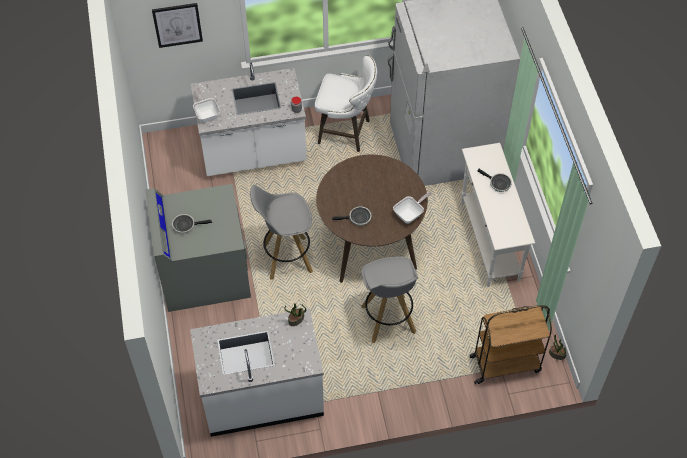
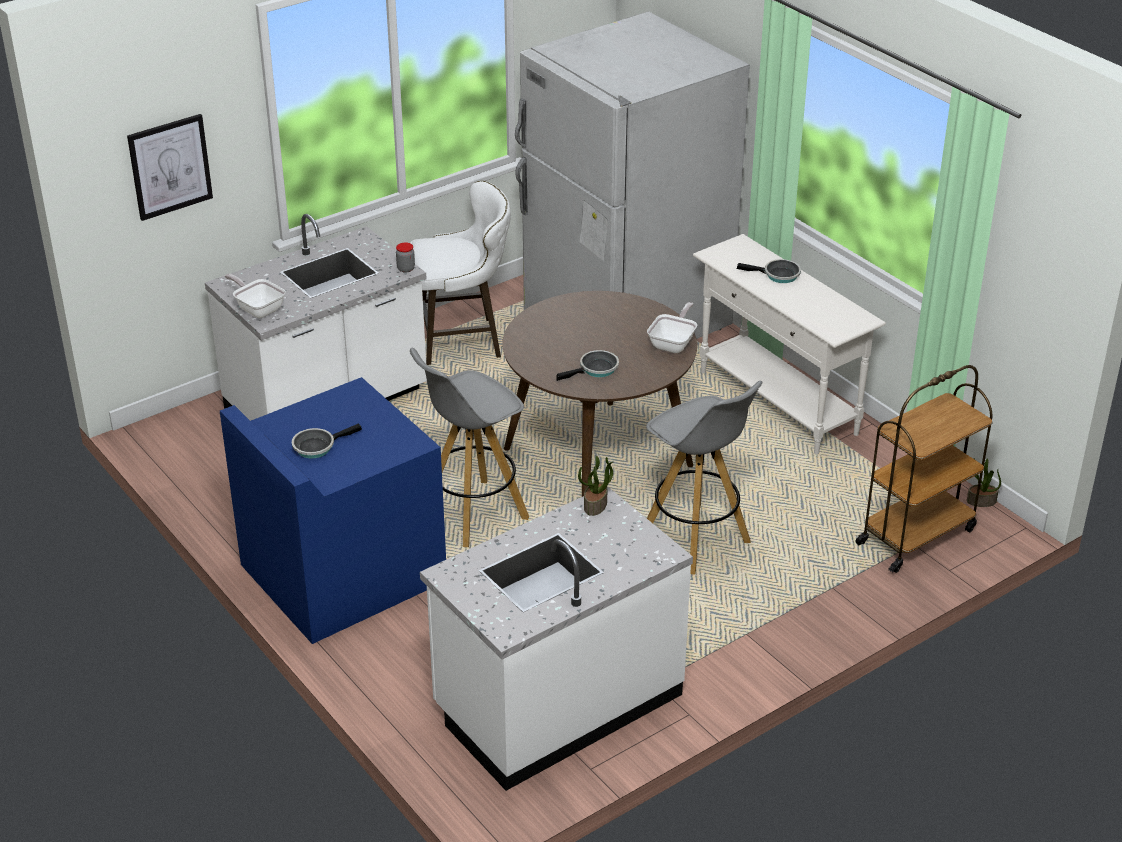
camera: 25 degrees left, 20 degrees down
(204, 271) = (343, 571): grey washing machine -> blue washing machine

